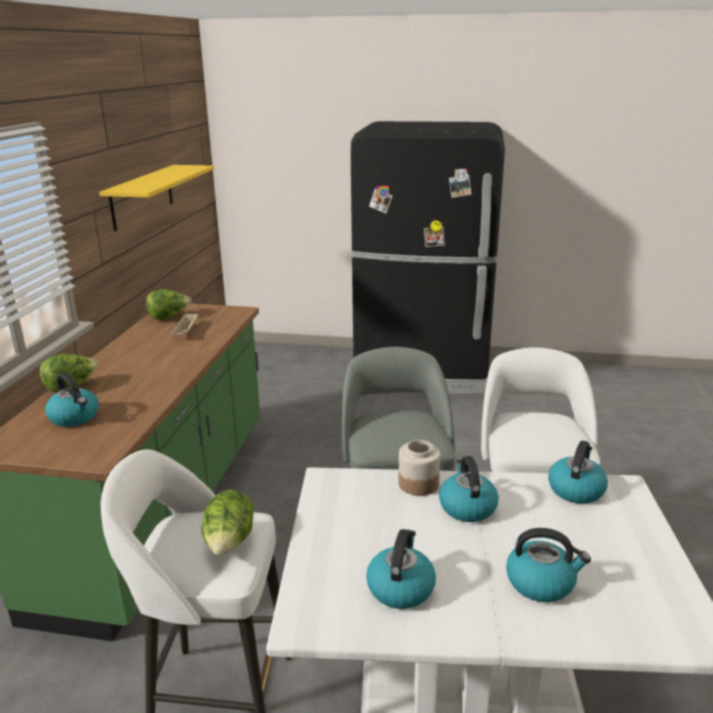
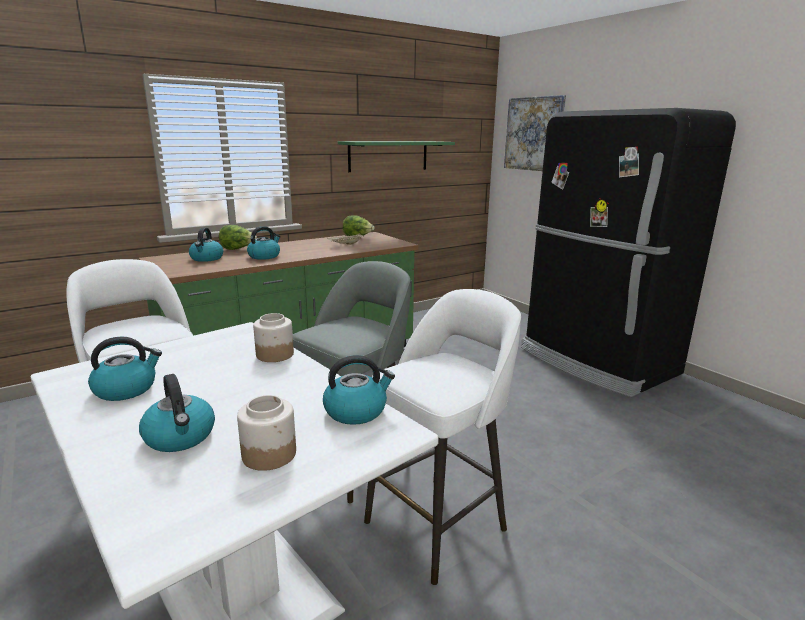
camera: 45 degrees right, 5 degrees down
(142, 196) = (388, 156): yellow shelf -> green shelf
(229, 544) = (138, 334): lettuce -> none
(276, 141) = (534, 134): none -> picture
(467, 507) = (264, 378): kettle -> kettle (264, 256)
(610, 549) = (269, 454): none -> jar

